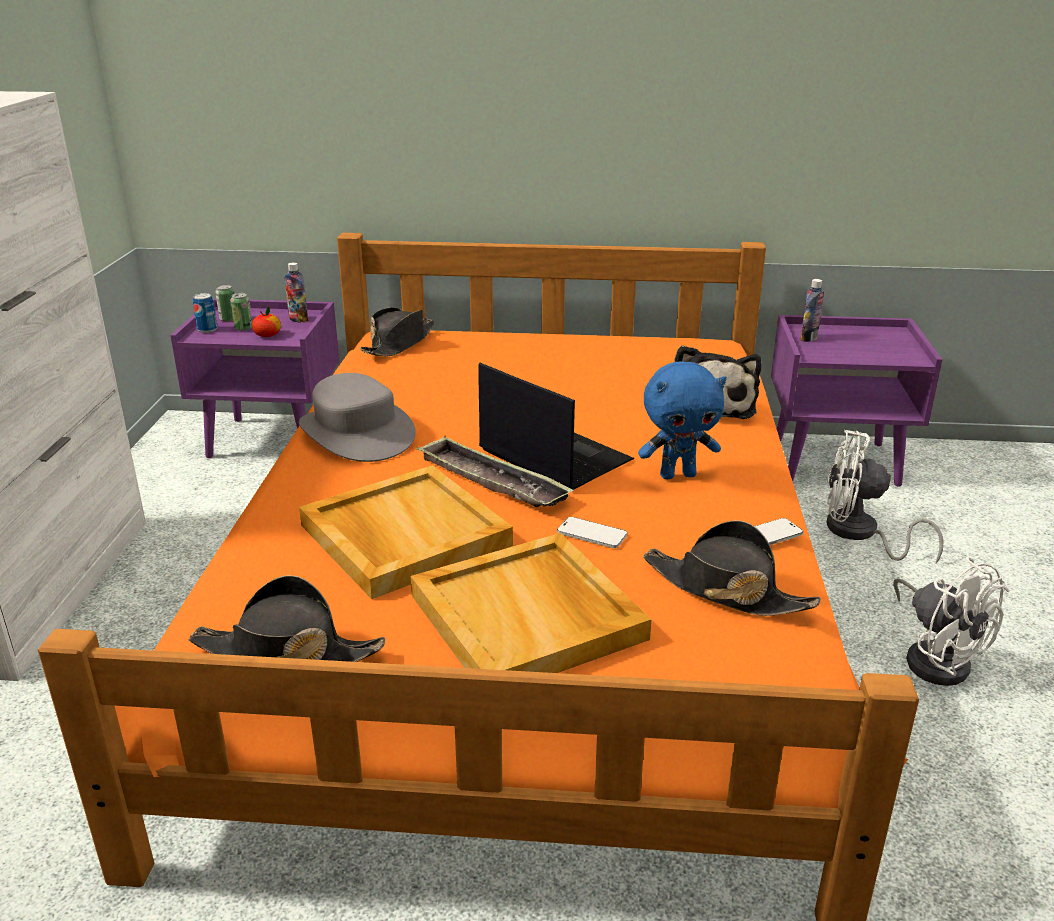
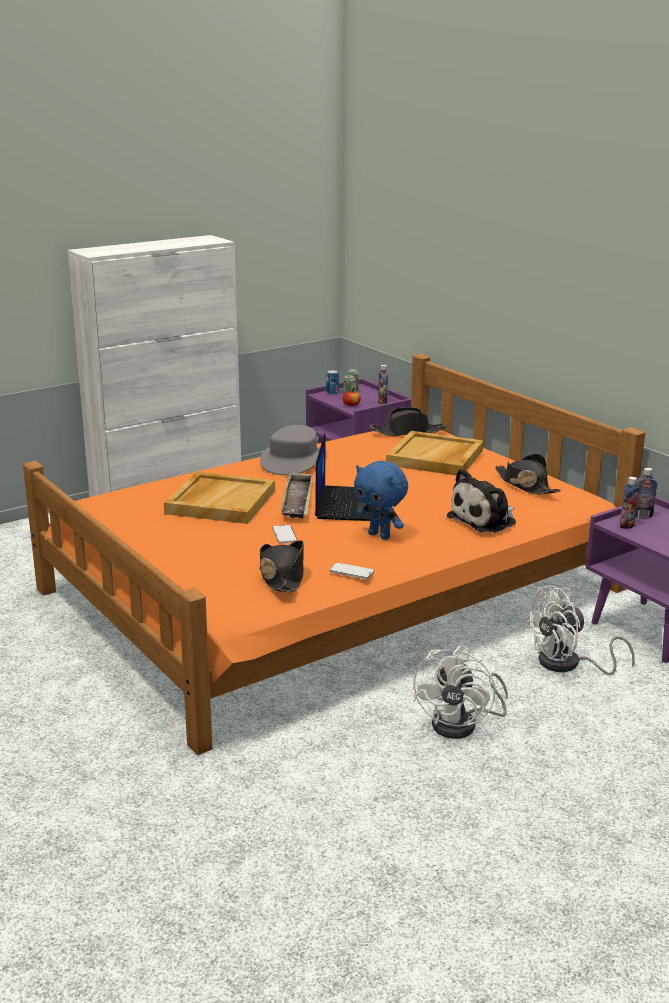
camera: 50 degrees right, 5 degrees down
(286, 653) = (109, 514): black hat -> black hat (525, 485)
(529, 617) = (196, 545): beige tray -> beige tray (435, 458)
(824, 352) = (627, 525): none -> bottle
(859, 534) = (568, 665): white fan -> white fan turned 90 degrees counterclockwise

